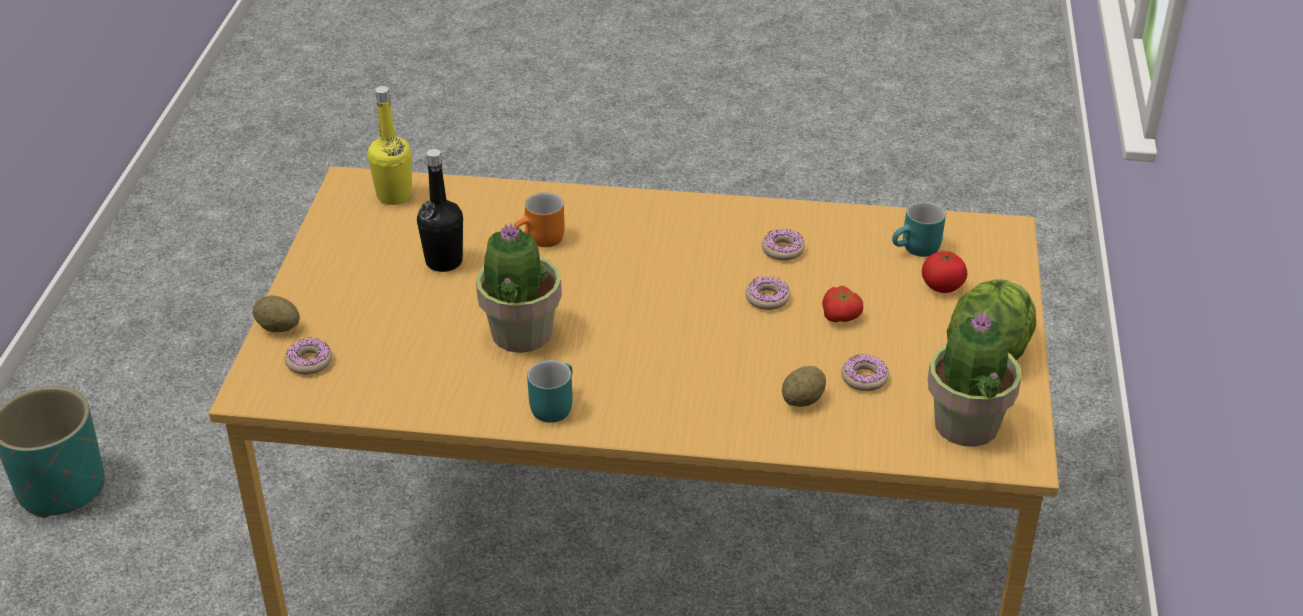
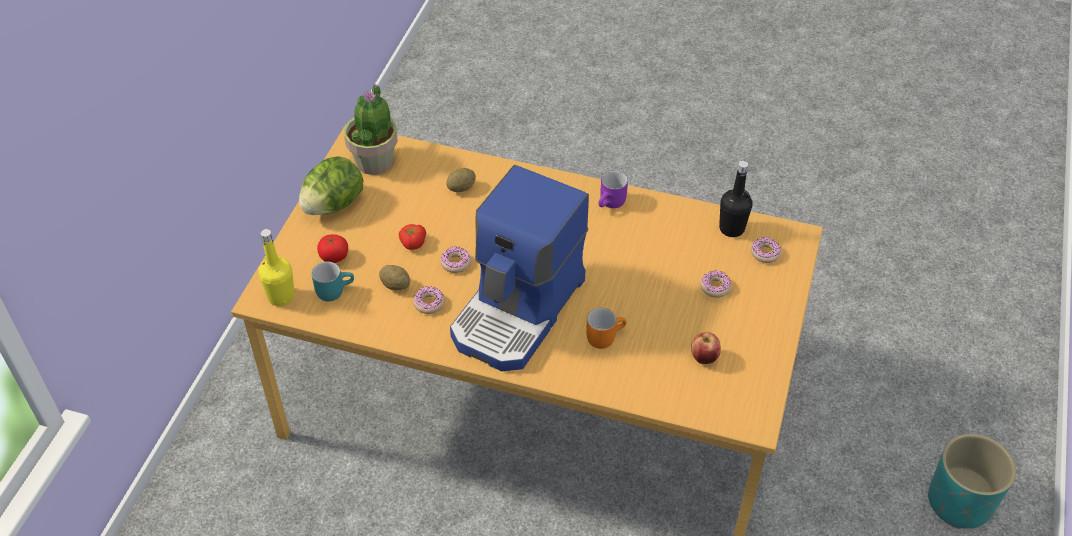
camera: 170 degrees left, 10 degrees up
(278, 328) = (790, 283): potato -> potato (395, 285)
(394, 196) = (718, 401): yellow bottle -> yellow bottle (281, 297)
(409, 233) = (704, 358): none -> apple
(444, 261) = (677, 326): black bottle -> black bottle (731, 228)
(520, 334) = (626, 256): potted plant -> none
(552, 405) = (612, 204): turquoise mug -> purple mug
(659, 255) = (519, 311): none -> coffee machine
(864, 378) = (418, 197): donut -> donut (715, 287)

